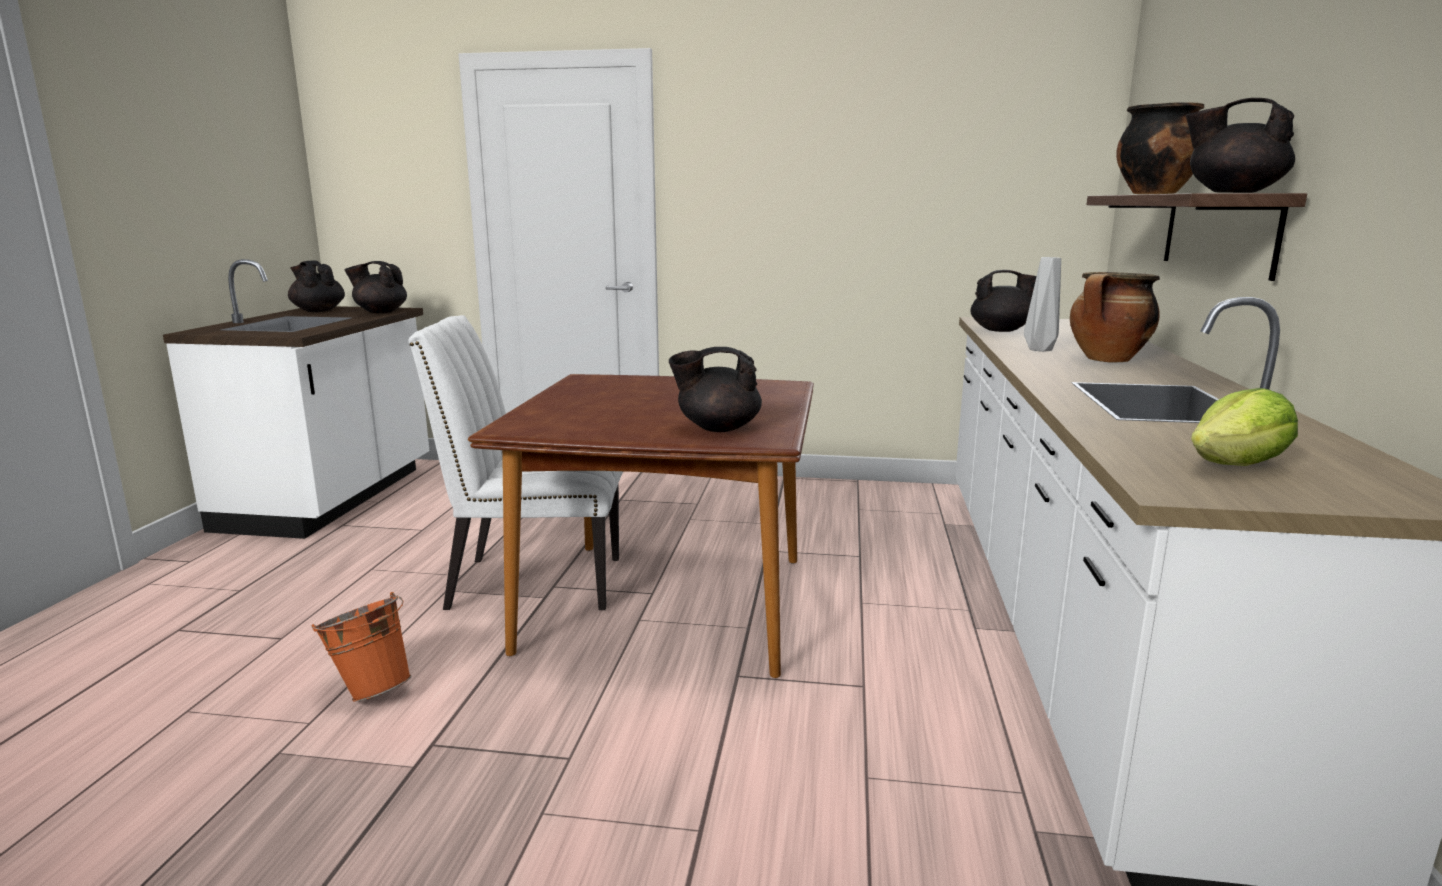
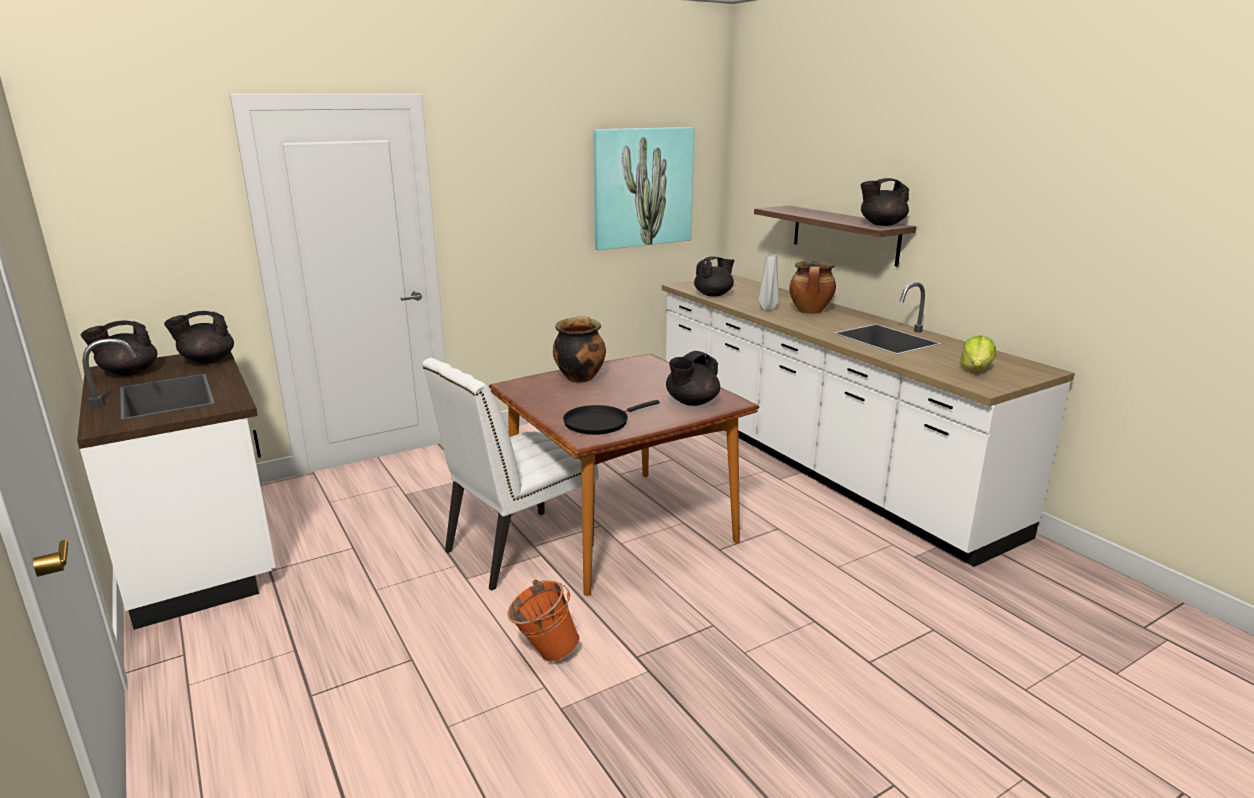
camera: 40 degrees left, 5 degrees up
(318, 311) = (128, 372): black teapot -> black teapot turned 45 degrees counterclockwise
(563, 421) = (599, 423): none -> black frying pan
(958, 176) = (642, 187): none -> picture
(1153, 194) = (807, 213): cooking pot -> cooking pot (579, 377)

